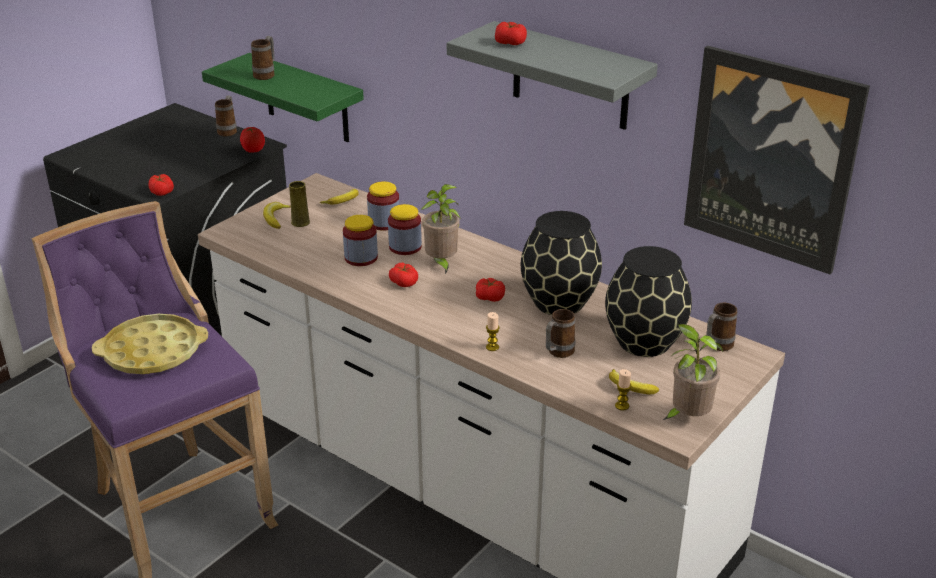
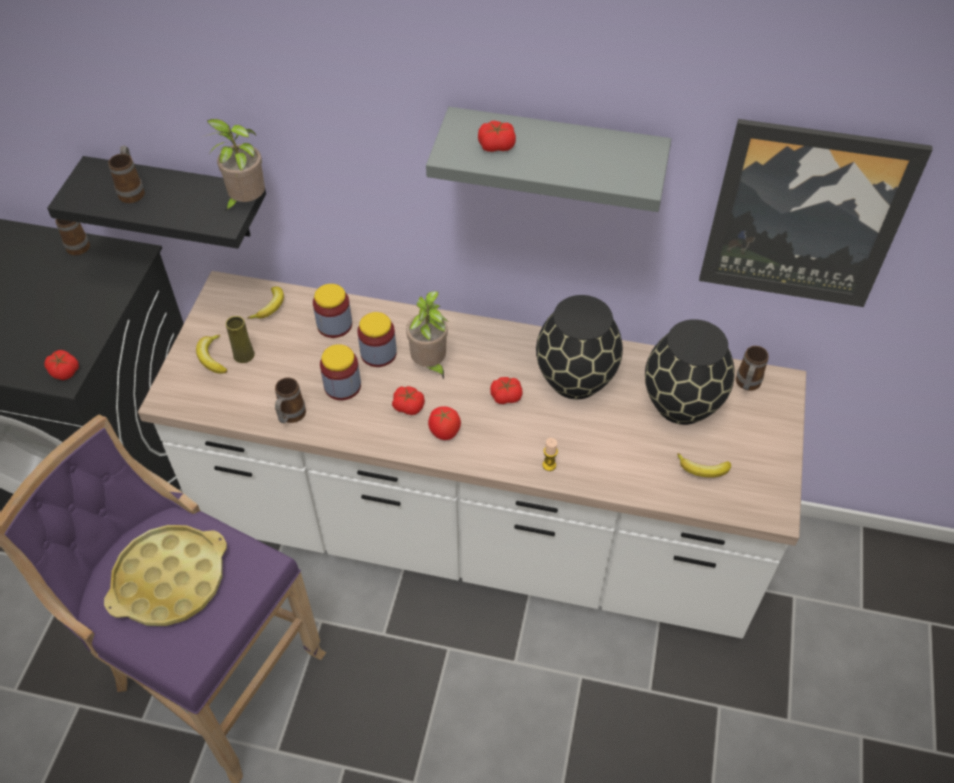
camera: 25 degrees left, 20 degrees up
(253, 150) = (129, 268): tomato -> tomato (444, 432)
(306, 99) = (181, 198): green shelf -> black shelf
(557, 353) = (613, 449): mug -> mug (290, 417)
(622, 406) = (709, 496): candle -> none
(687, 417) = (771, 488): potted plant -> potted plant (246, 202)

